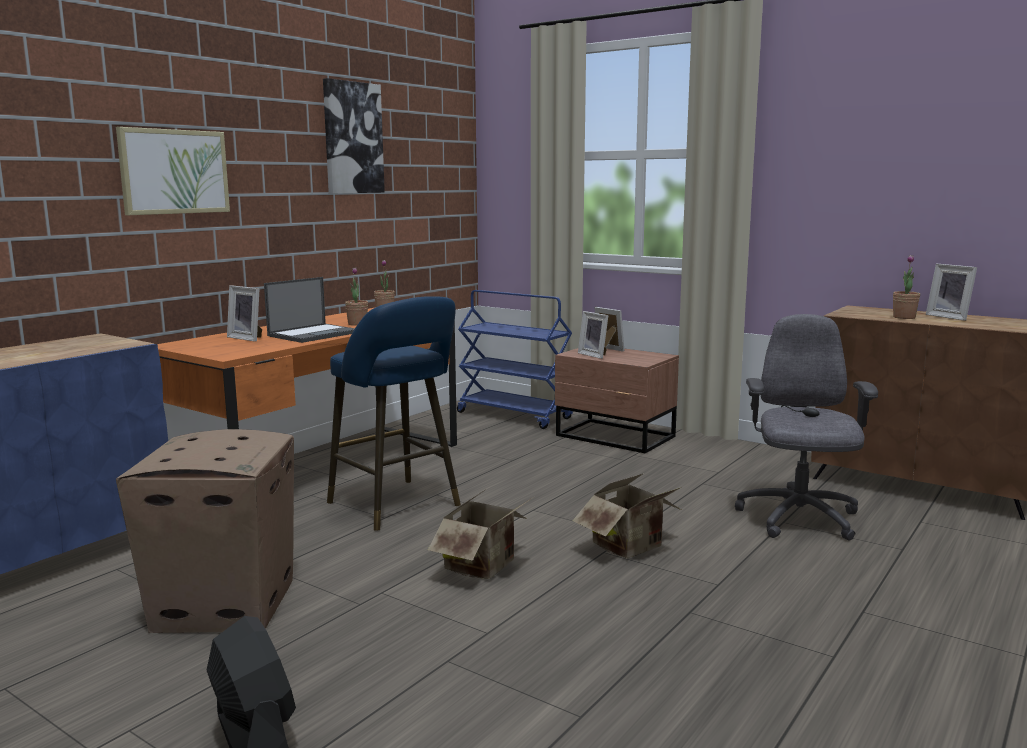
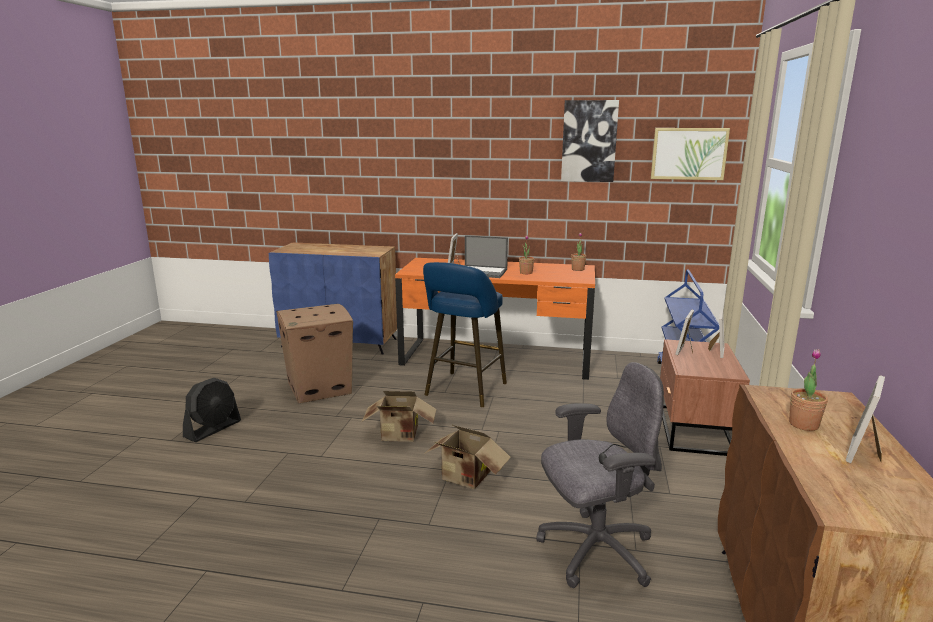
camera: 65 degrees right, 5 degrees up
(174, 172) = (446, 164): picture -> picture (689, 153)

